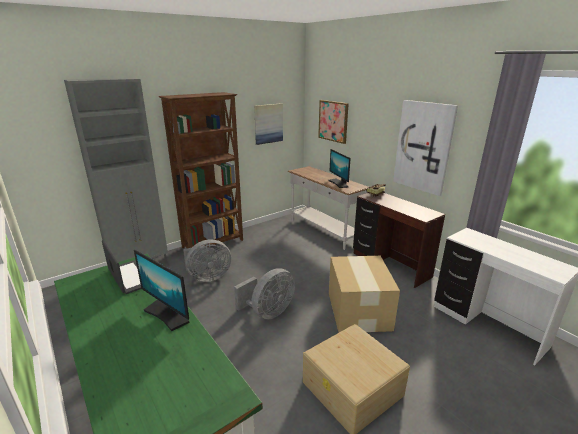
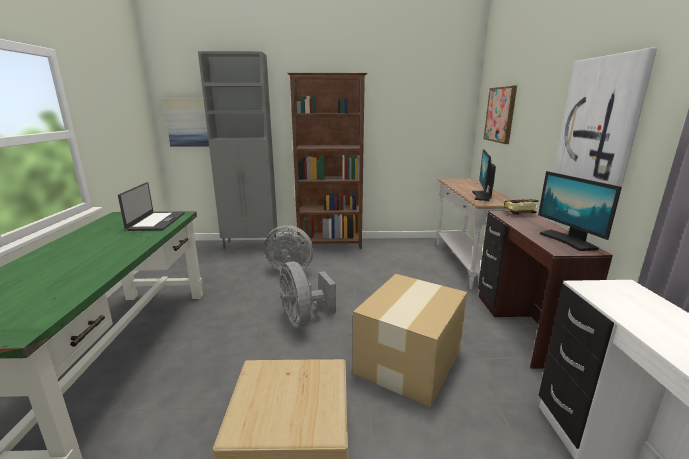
camera: 35 degrees right, 5 degrees down
(167, 314) = (120, 252): monitor -> monitor (568, 240)
(268, 123) = (421, 118): picture -> picture (187, 122)
(268, 312) = (304, 319): grey fan -> grey fan turned 75 degrees clockwise

